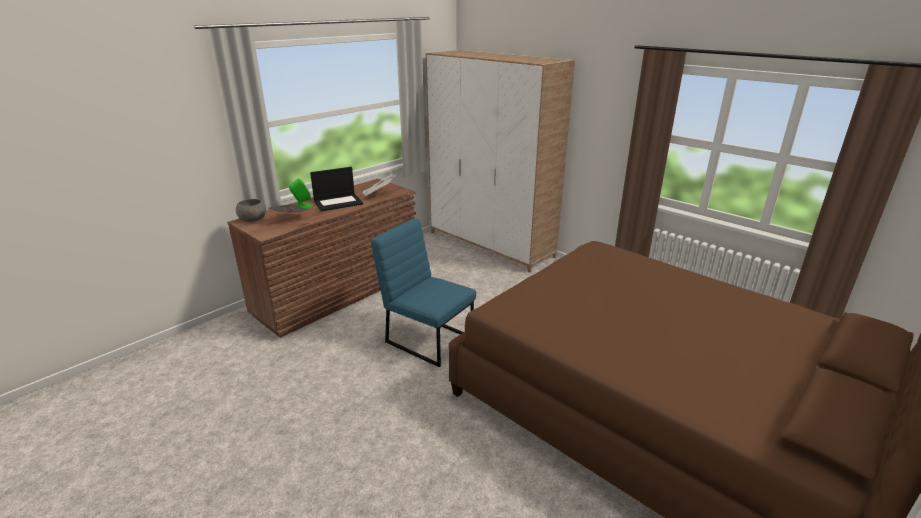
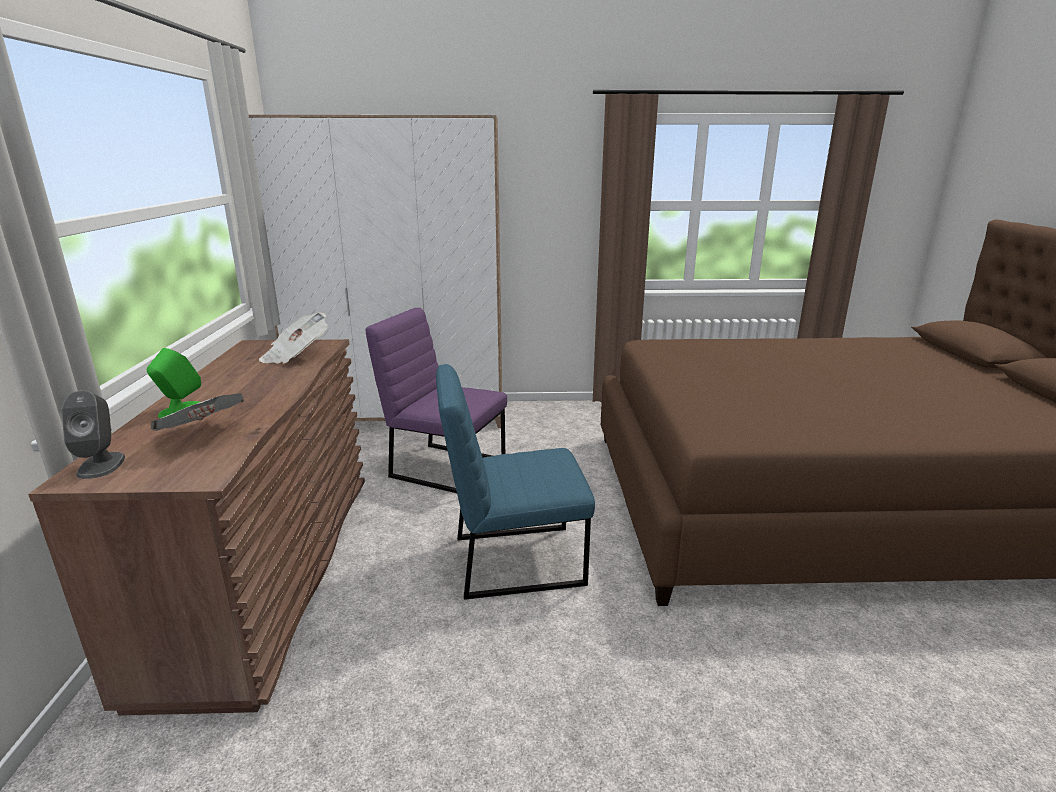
camera: 45 degrees left, 5 degrees down
(253, 219) = (101, 465): grey bowl -> grey speaker
(338, 202) = (248, 385): laptop -> none
(467, 281) = (445, 468): none -> purple chair

